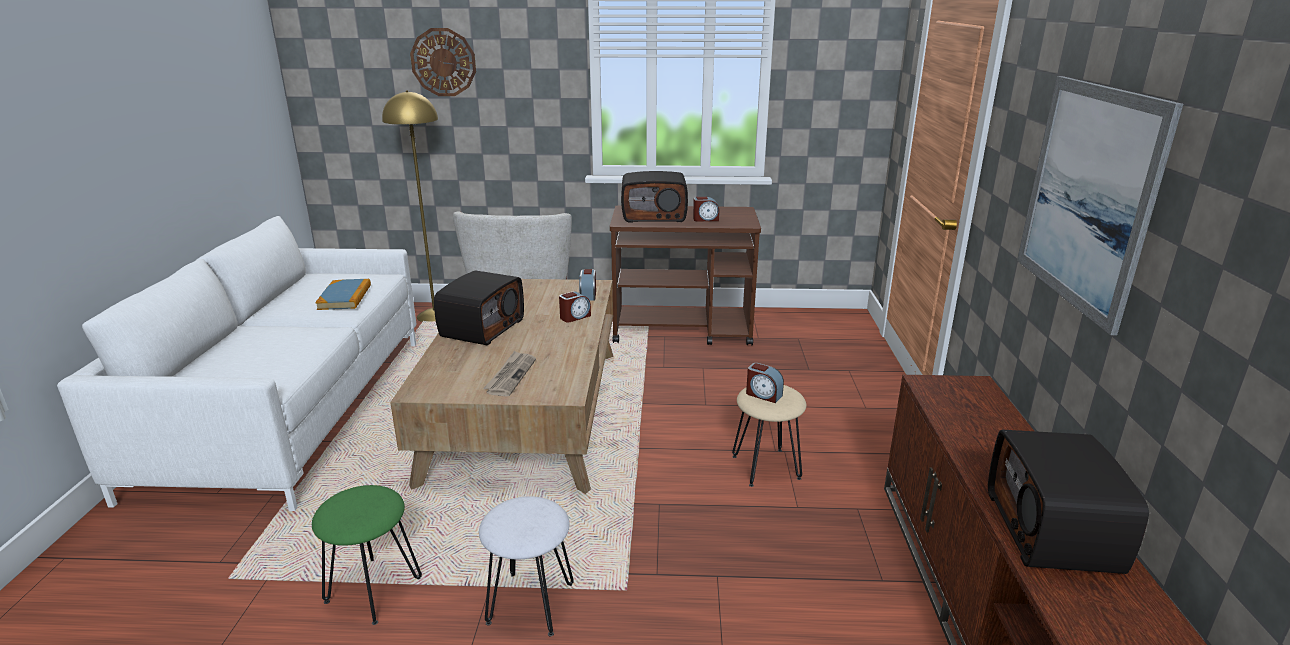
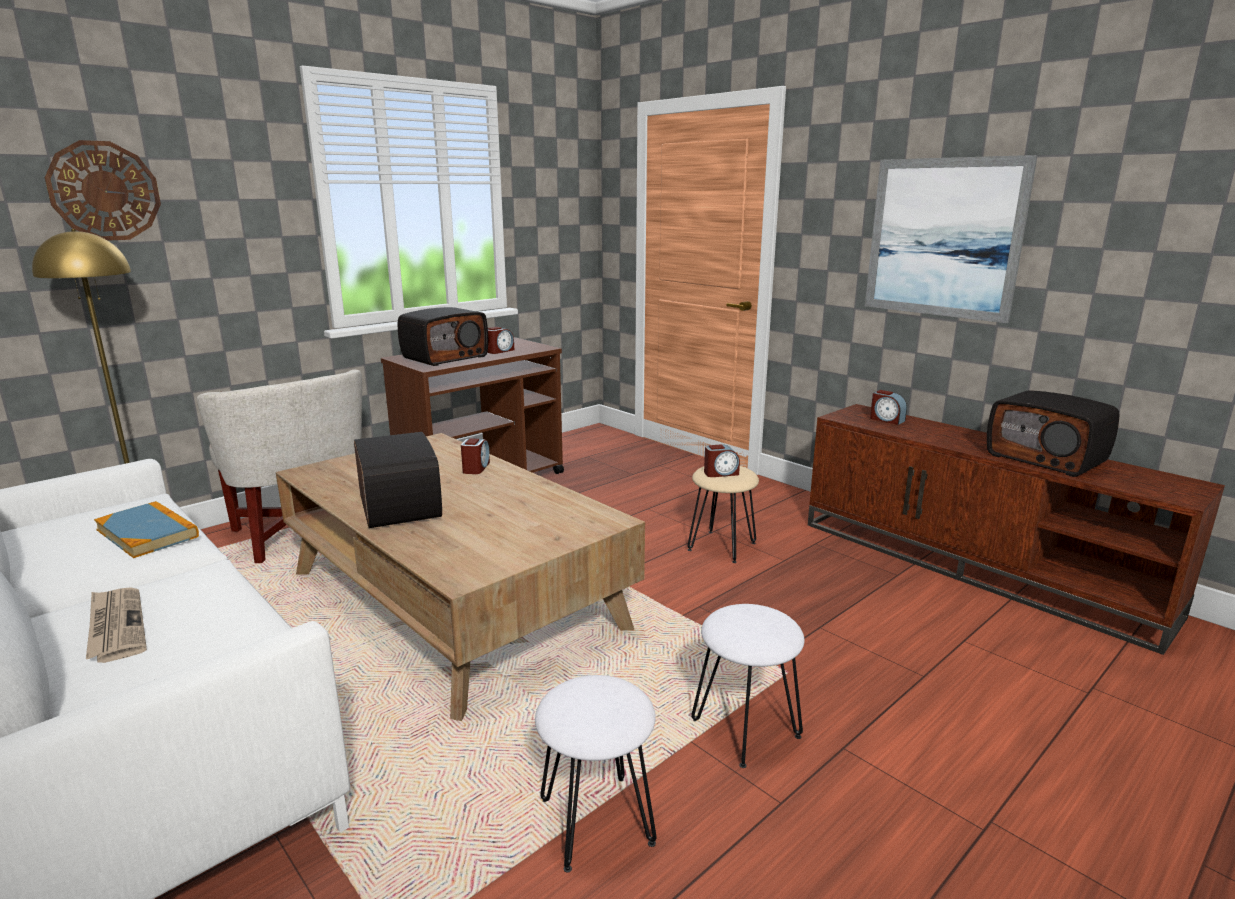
camera: 45 degrees left, 5 degrees down
(373, 590) = (595, 822): green stool -> white stool
(510, 376) = (527, 528): newspaper -> newspaper (115, 626)
(588, 295) = (447, 449): alarm clock -> alarm clock (886, 420)

